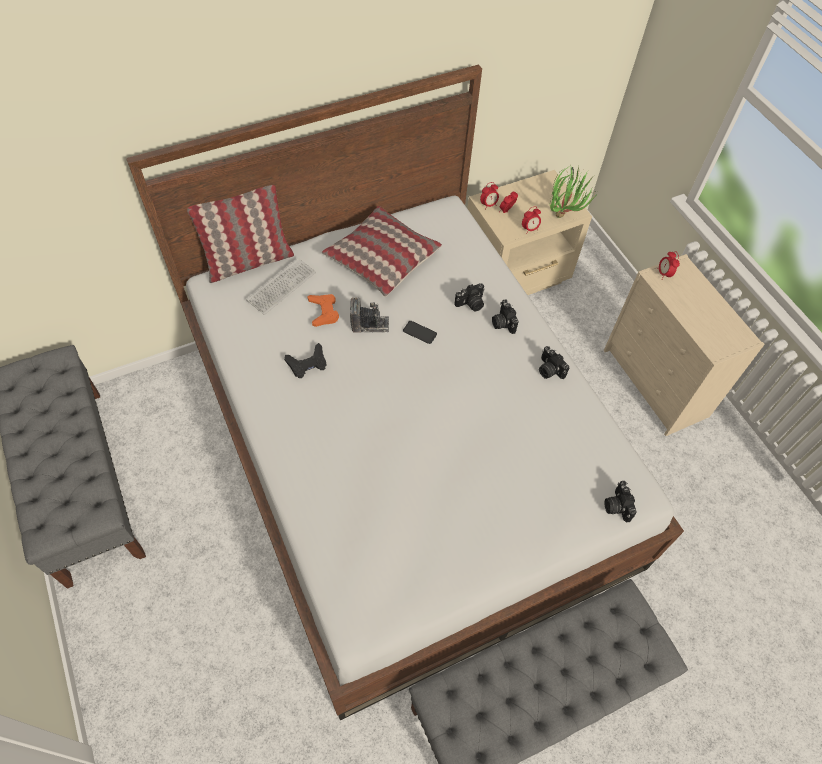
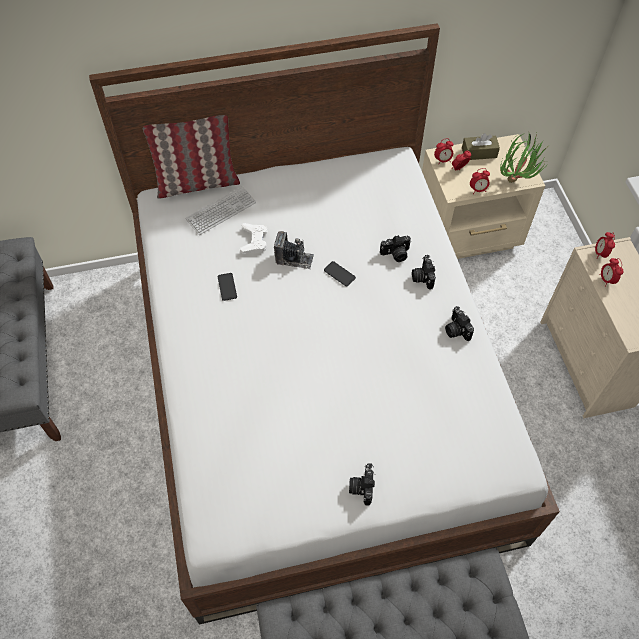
camera: 15 degrees right, 0 degrees up
(307, 364) = (227, 287): black game controller -> phone
(323, 312) = (254, 241): orange game controller -> white game controller
(381, 259) = (321, 198): pillow -> none
(521, 193) = (479, 153): none -> brown tissue box
(616, 506) = (488, 472): camera -> camera (361, 487)
(676, 298) = (606, 280): none -> alarm clock

